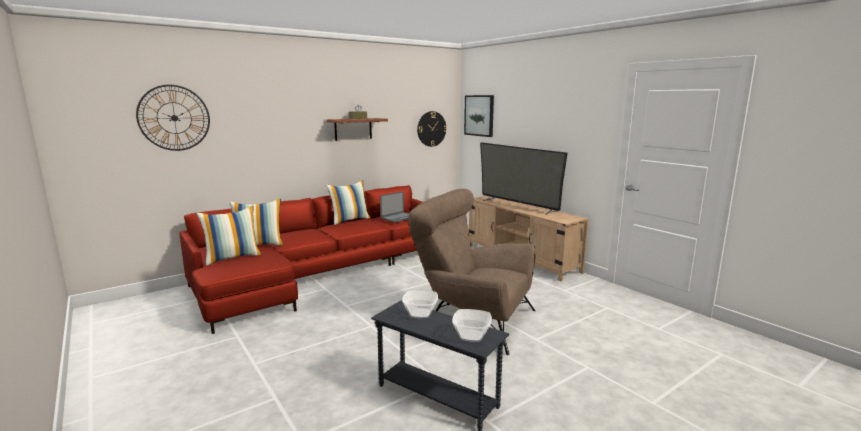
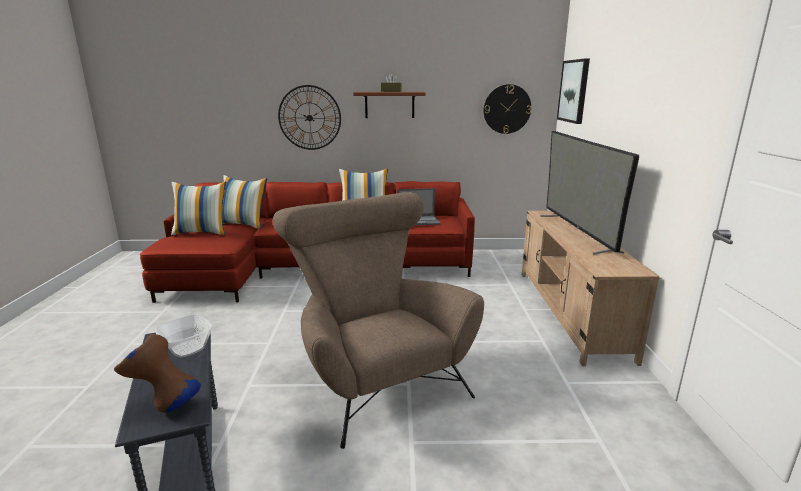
camera: 35 degrees right, 5 degrees up
(174, 118) = (194, 86): wall clock -> wall clock (309, 118)
(472, 336) = (164, 406): bowl -> brown vase

